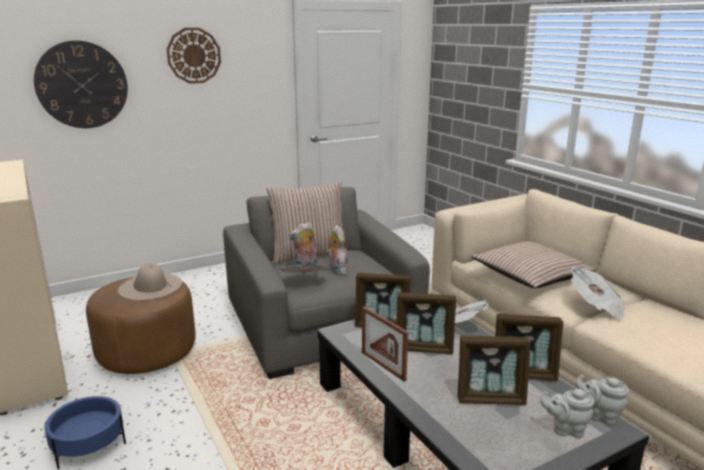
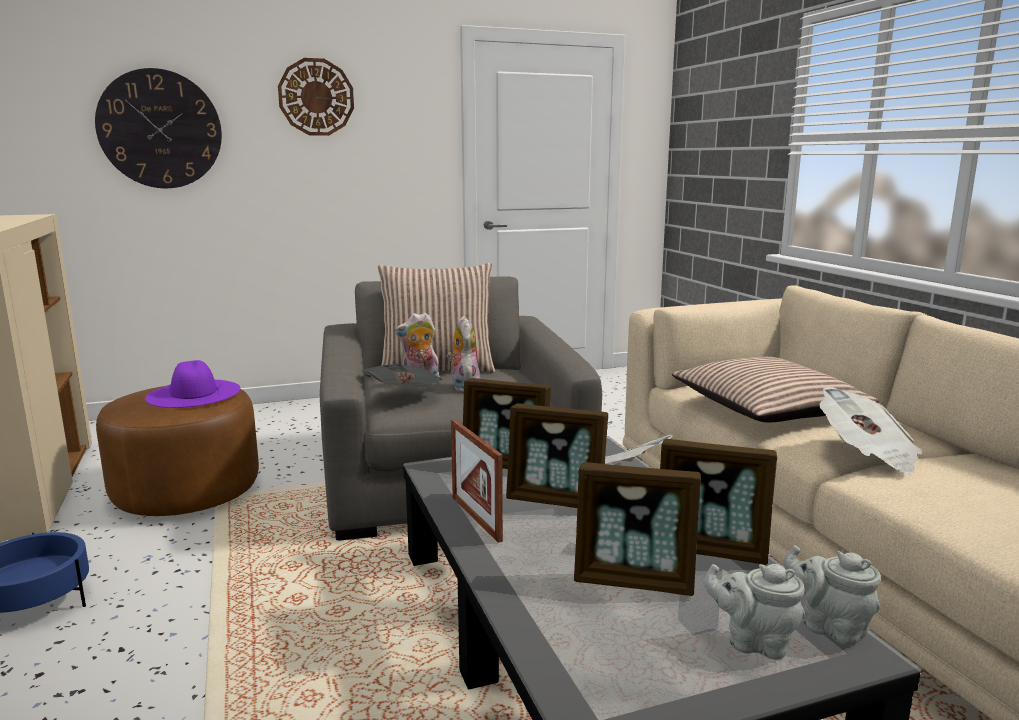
camera: 10 degrees right, 5 degrees down
(150, 286) = (193, 393): beige hat -> purple hat

